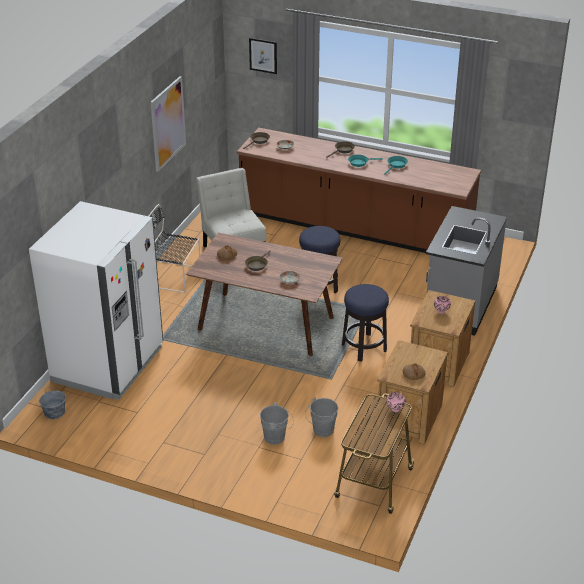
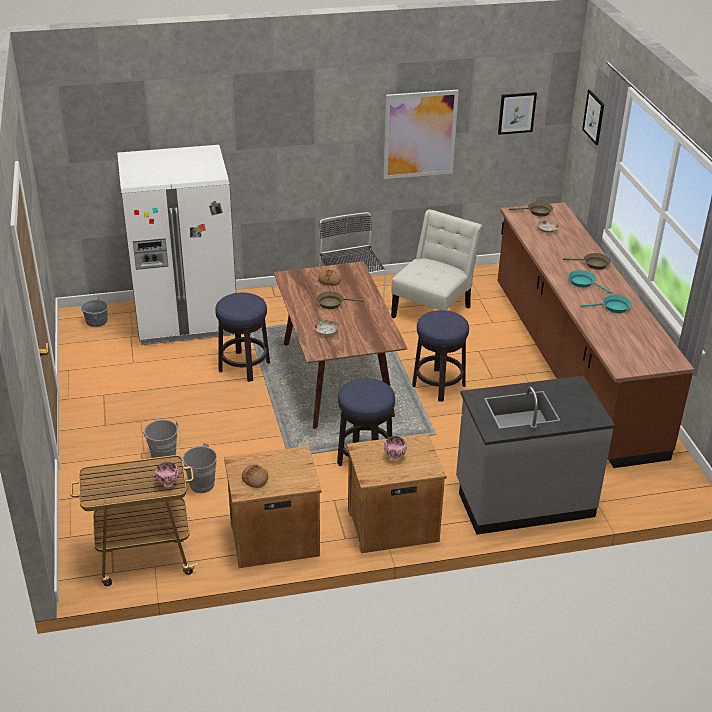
camera: 55 degrees right, 0 degrees up
(204, 77) = (516, 113): none -> picture
(205, 359) = (244, 366): none -> stool

